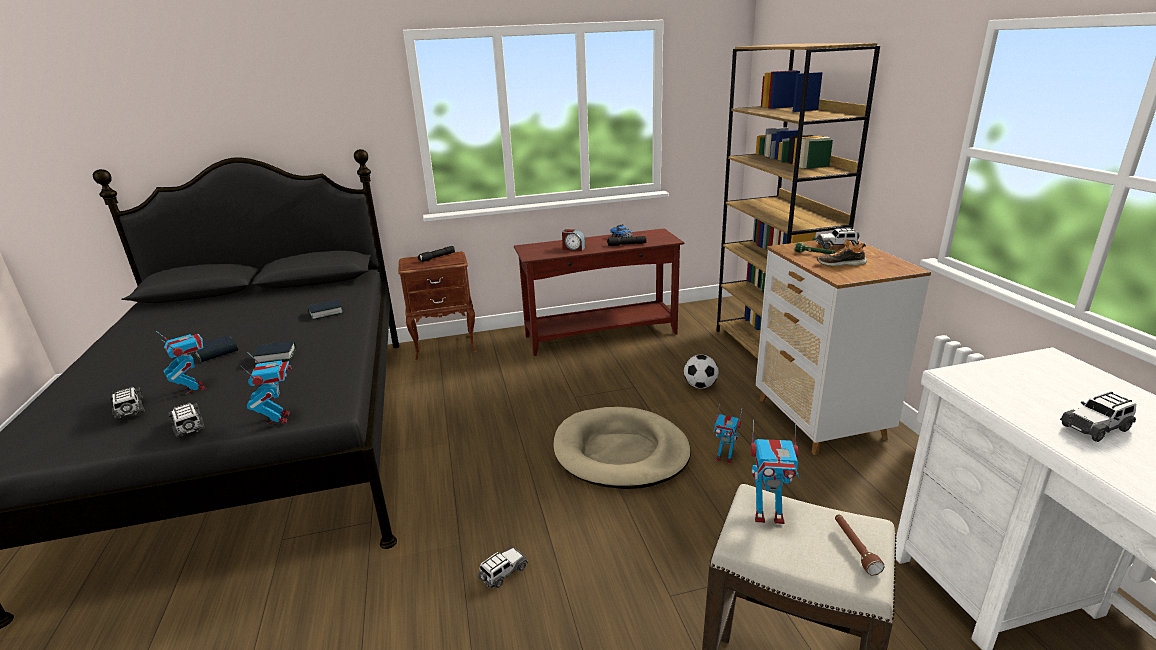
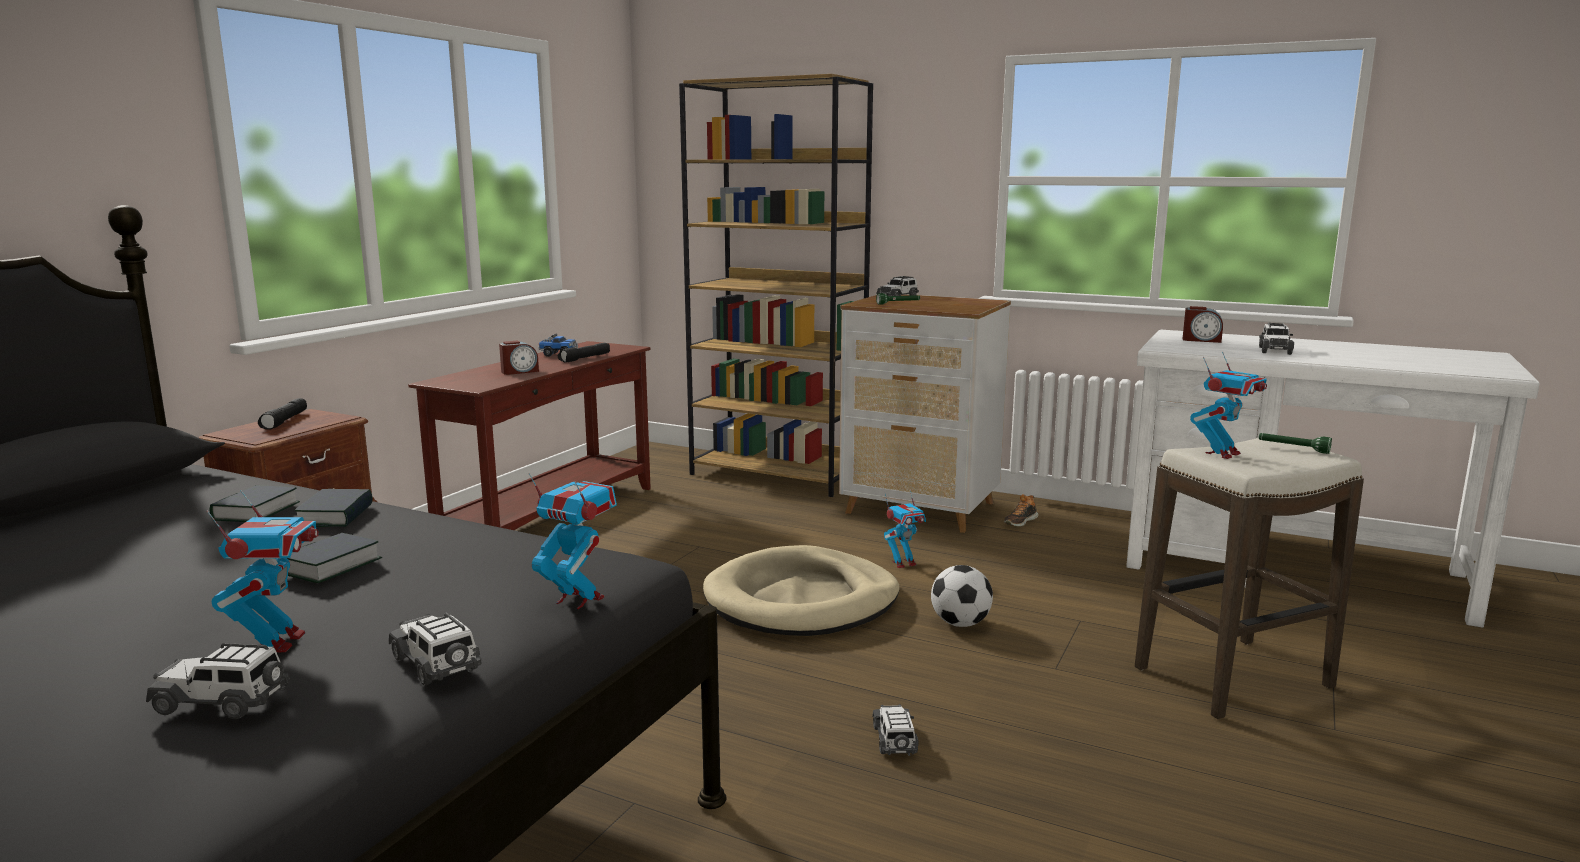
camera: 50 degrees left, 10 degrees down
(189, 426) = (437, 664): toy car -> toy car turned 45 degrees clockwise
(195, 388) = (277, 642): toy robot -> toy robot turned 90 degrees clockwise
(216, 352) = (166, 602): book -> book (336, 515)
(700, 386) = (768, 522): football -> football (960, 623)
(840, 263) = (938, 305): shoe -> shoe (1020, 521)
(854, 548) = (1293, 448): brown flashlight -> green flashlight
(1049, 379) = (1201, 340): none -> alarm clock

